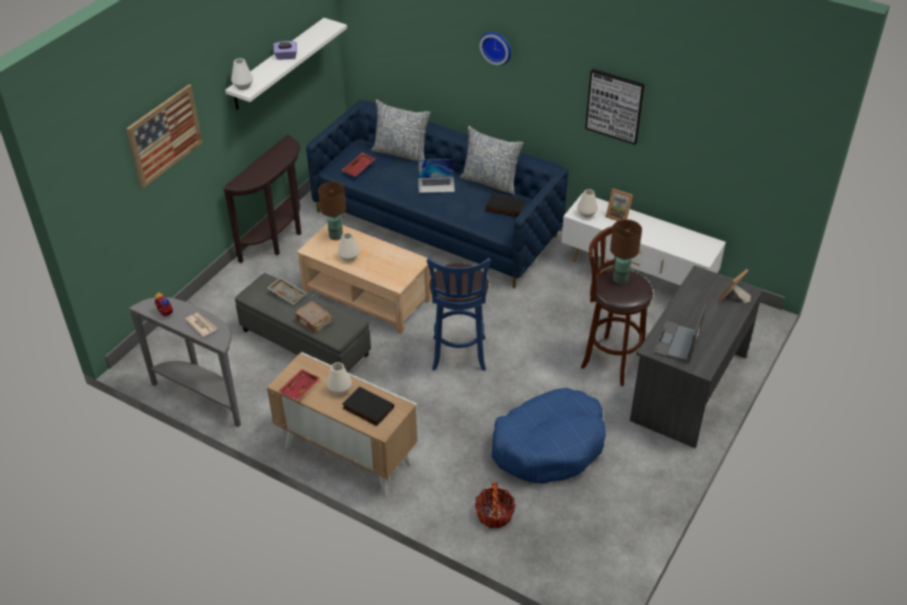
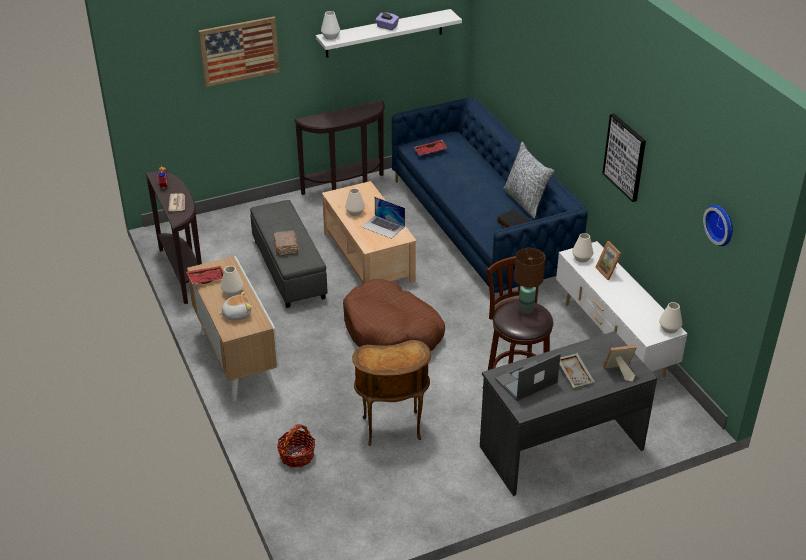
camera: 35 degrees right, 5 degrees down
(203, 395) = (184, 272): grey console table -> brown console table
(288, 294) = (288, 221): grey tray -> grey tray (575, 374)
(336, 236) = (362, 193): brown table lamp -> none
(367, 408) = (236, 314): black book -> plush toy
(401, 153) = (476, 152): pillow -> none
(436, 184) = (477, 186): laptop -> laptop (383, 226)
(459, 356) = (392, 332): blue stool -> brown dog bed
(497, 47) = (557, 72): wall clock -> wall clock (721, 224)
(549, 445) = (392, 430): blue dog bed -> brown side table
(710, 244) = (669, 328): none -> white vase

